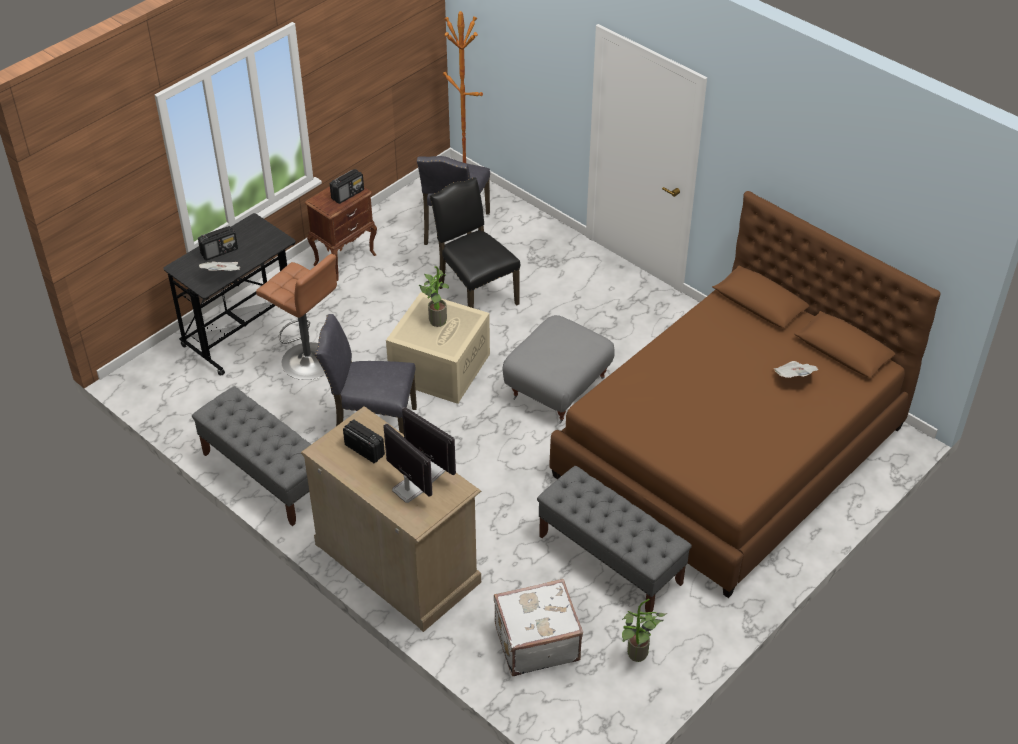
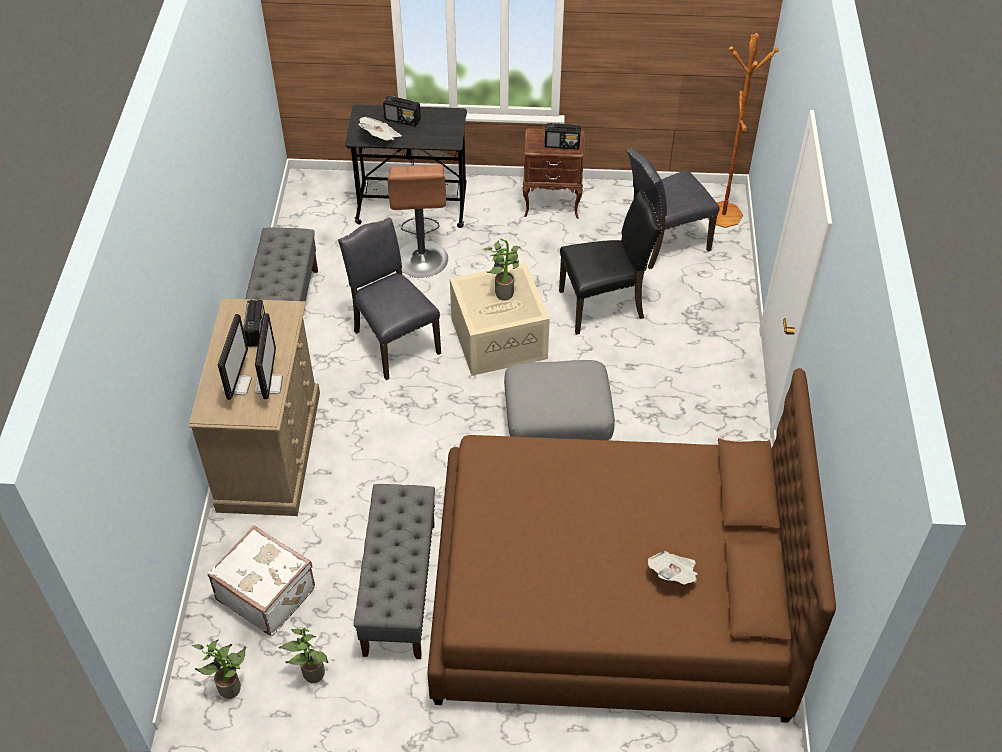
camera: 50 degrees right, 5 degrees up
(475, 295) = (604, 305): black chair -> black chair turned 60 degrees clockwise
(601, 711) = (231, 686): none -> potted plant

